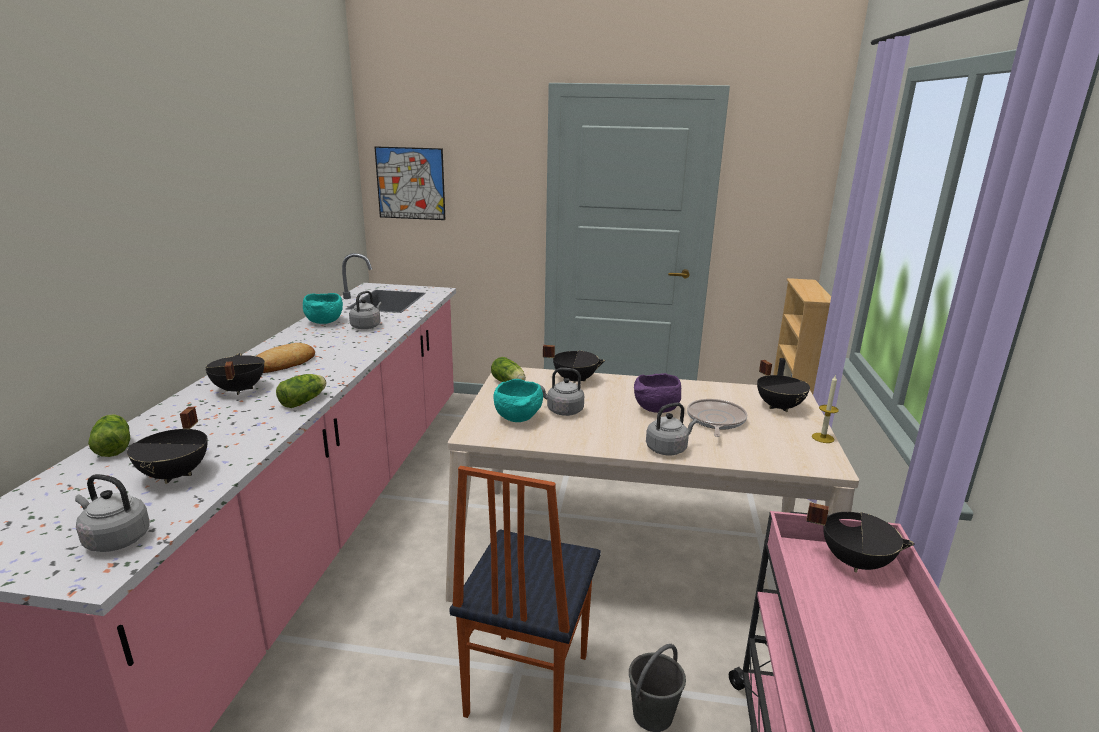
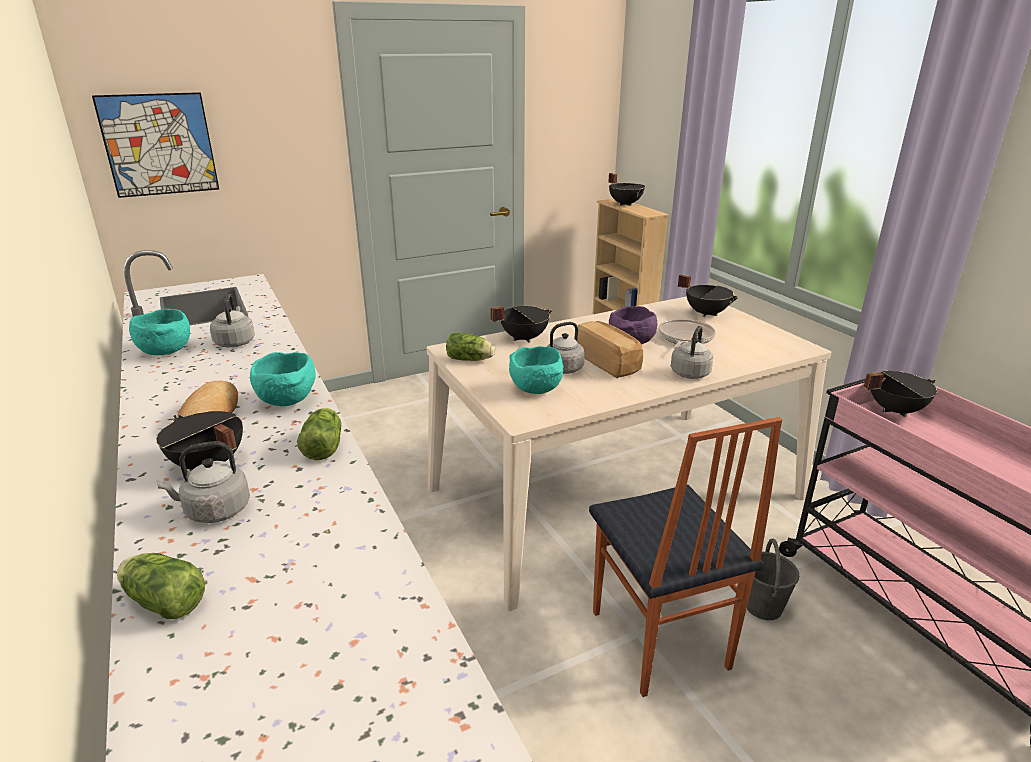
camera: 35 degrees left, 5 degrees up
(115, 539) = (403, 692): grey kettle -> grey kettle (214, 511)
(176, 474) = (329, 588): black cooking pot -> black cooking pot (625, 204)
(332, 369) = (289, 401): none -> turquoise bowl
(609, 418) = (608, 363): none -> bread
(715, 420) = (684, 338): frying pan -> frying pan turned 45 degrees clockwise
(823, 438) = (767, 328): candle -> none

